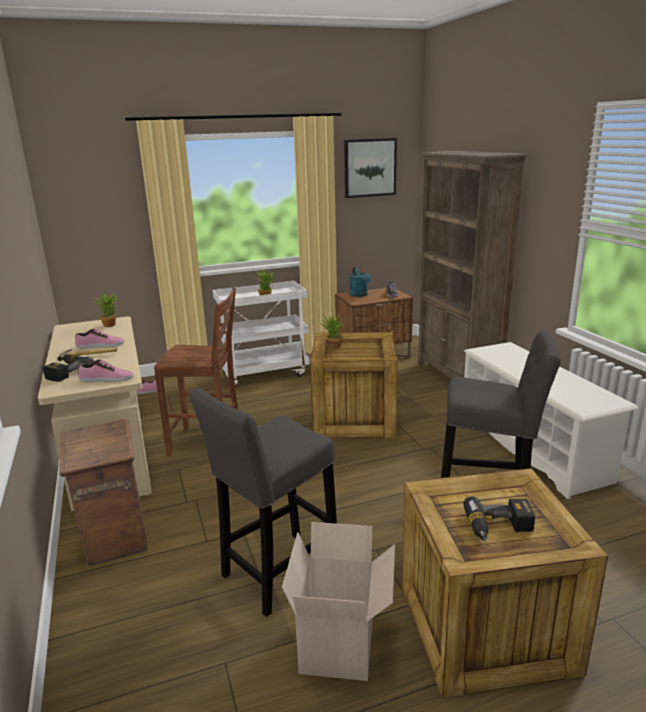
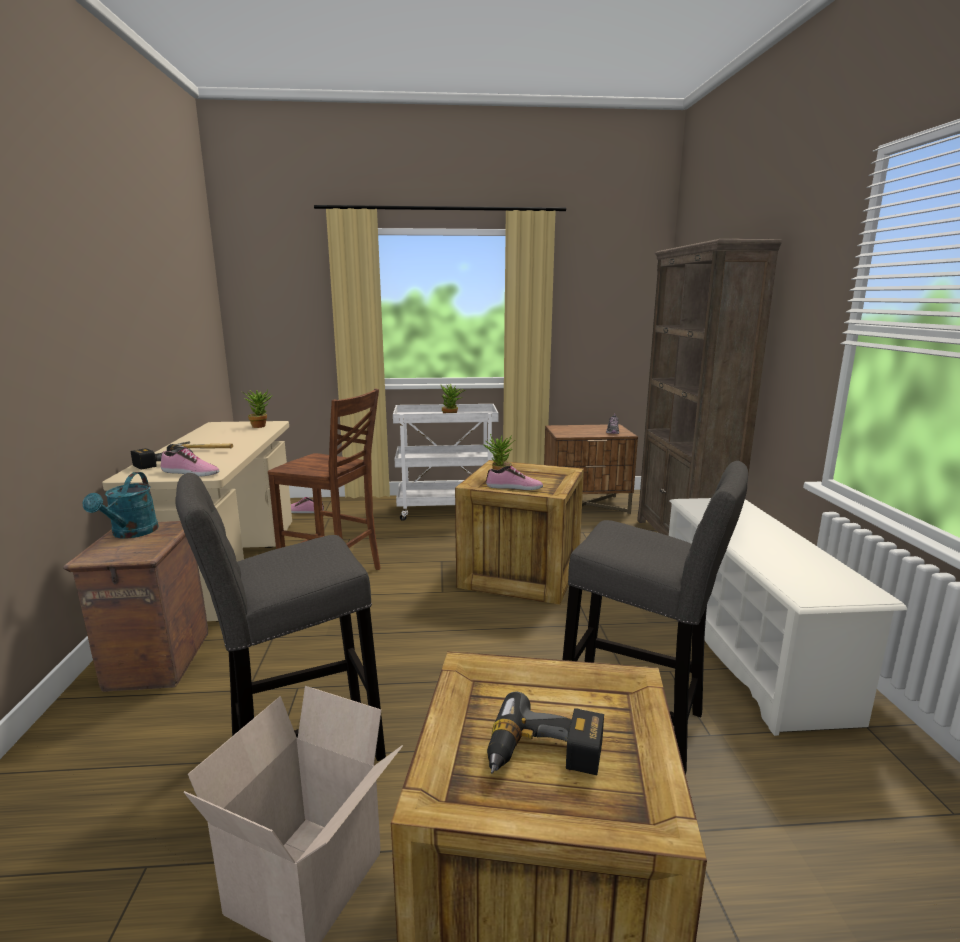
camera: 15 degrees right, 5 degrees down
(100, 346) = (226, 443): shoe -> shoe (514, 487)
(360, 295) = (574, 429): turquoise watering can -> turquoise watering can (131, 534)
(369, 168) = (601, 277): picture -> none

